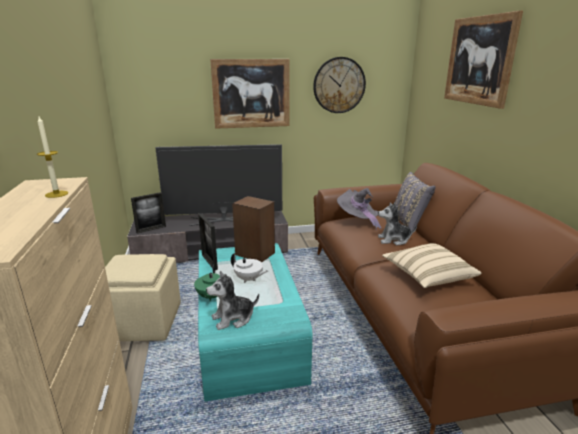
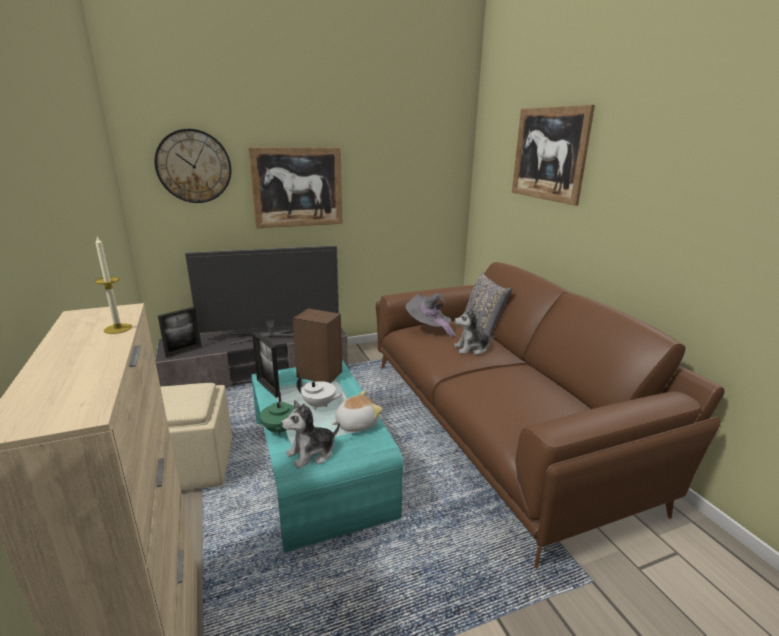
camera: 10 degrees left, 0 degrees up
(276, 297) = (356, 424): none -> plush toy
(339, 85) = (396, 177): wall clock -> wall clock (194, 166)
(427, 276) = (515, 387): beige pillow -> none

